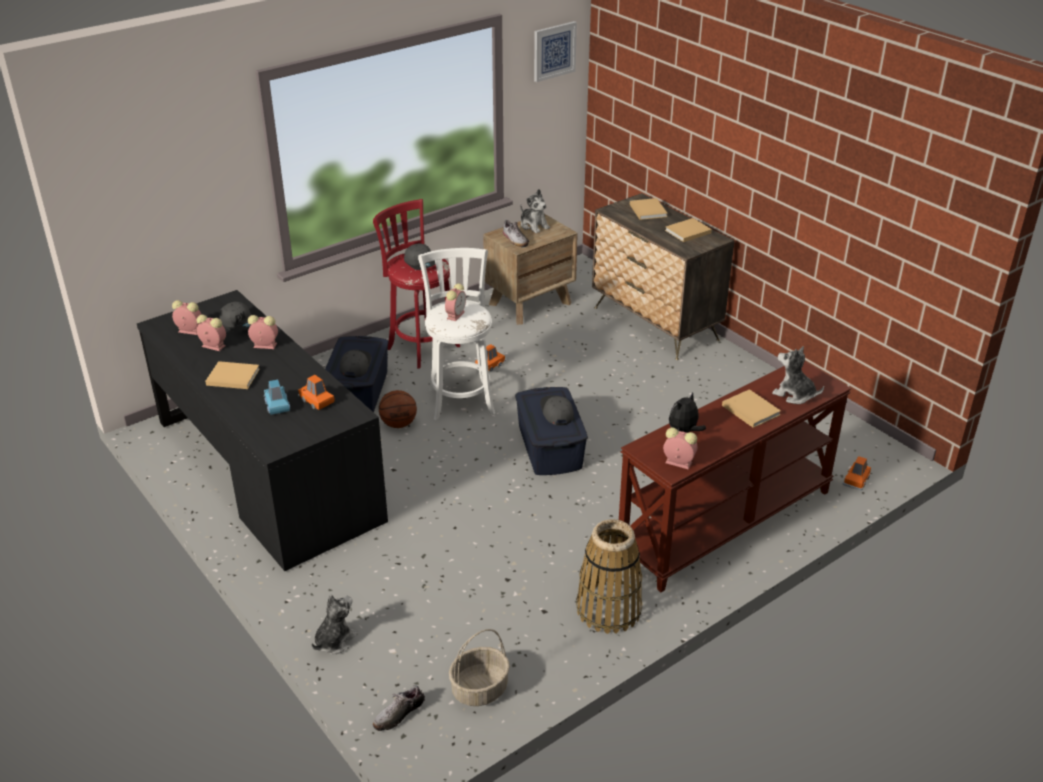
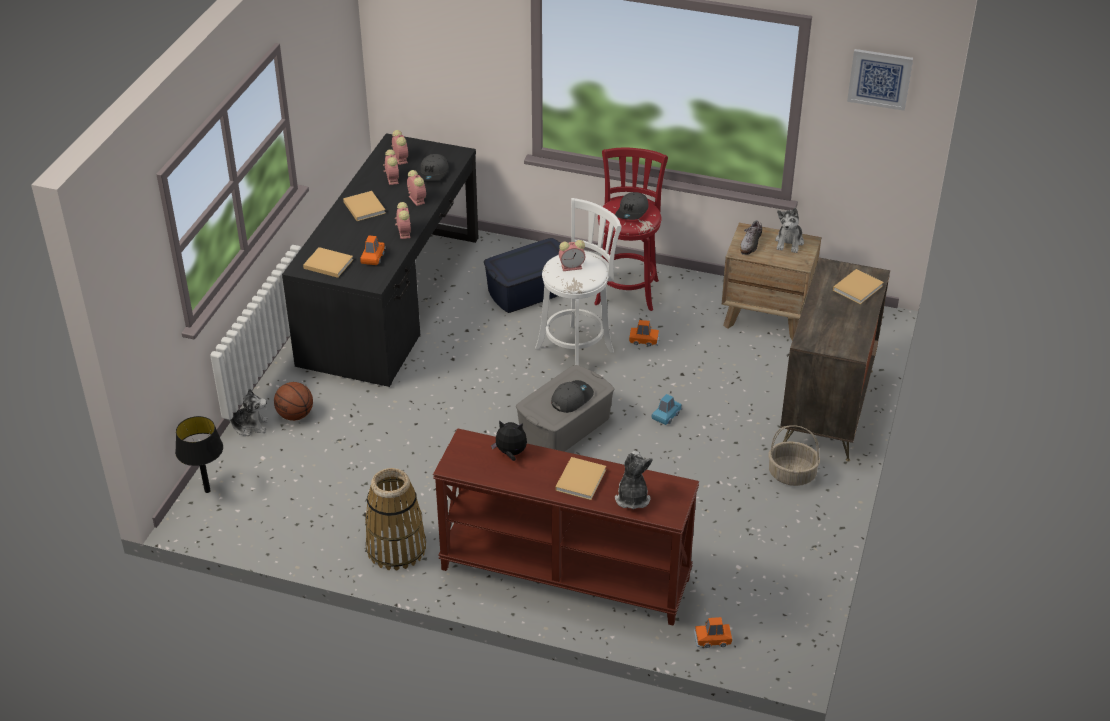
camera: 55 degrees right, 5 degrees up
(277, 405) = (350, 243): blue toy car -> blue toy car (666, 415)
(355, 365) = (521, 265): grey cap -> none
(398, 714) = (207, 491): shoe -> black table lamp
(399, 424) = (511, 332): basketball -> basketball (295, 415)
(479, 690) = (259, 518): basket -> basket (791, 475)
(549, 447) = (564, 427): blue storage box -> grey storage box
(677, 462) = (464, 466): alarm clock -> alarm clock (404, 232)
(687, 232) = (845, 327): beige book -> beige book (327, 263)

